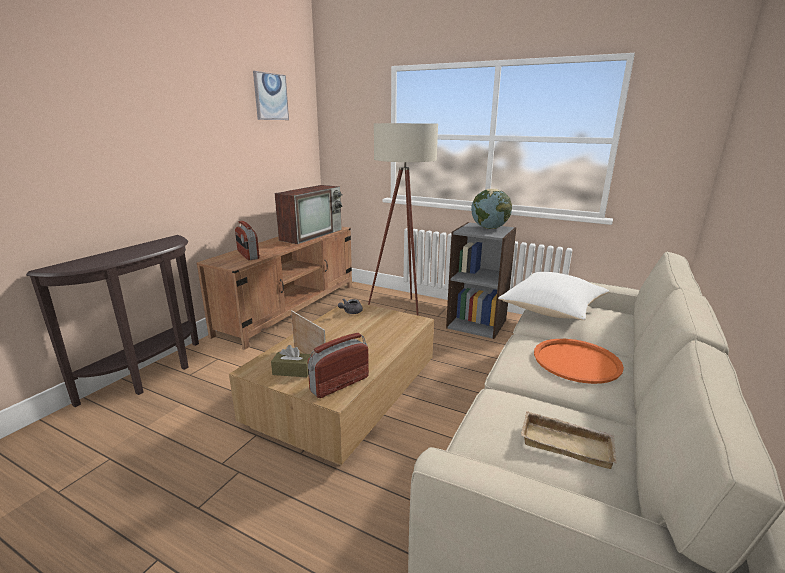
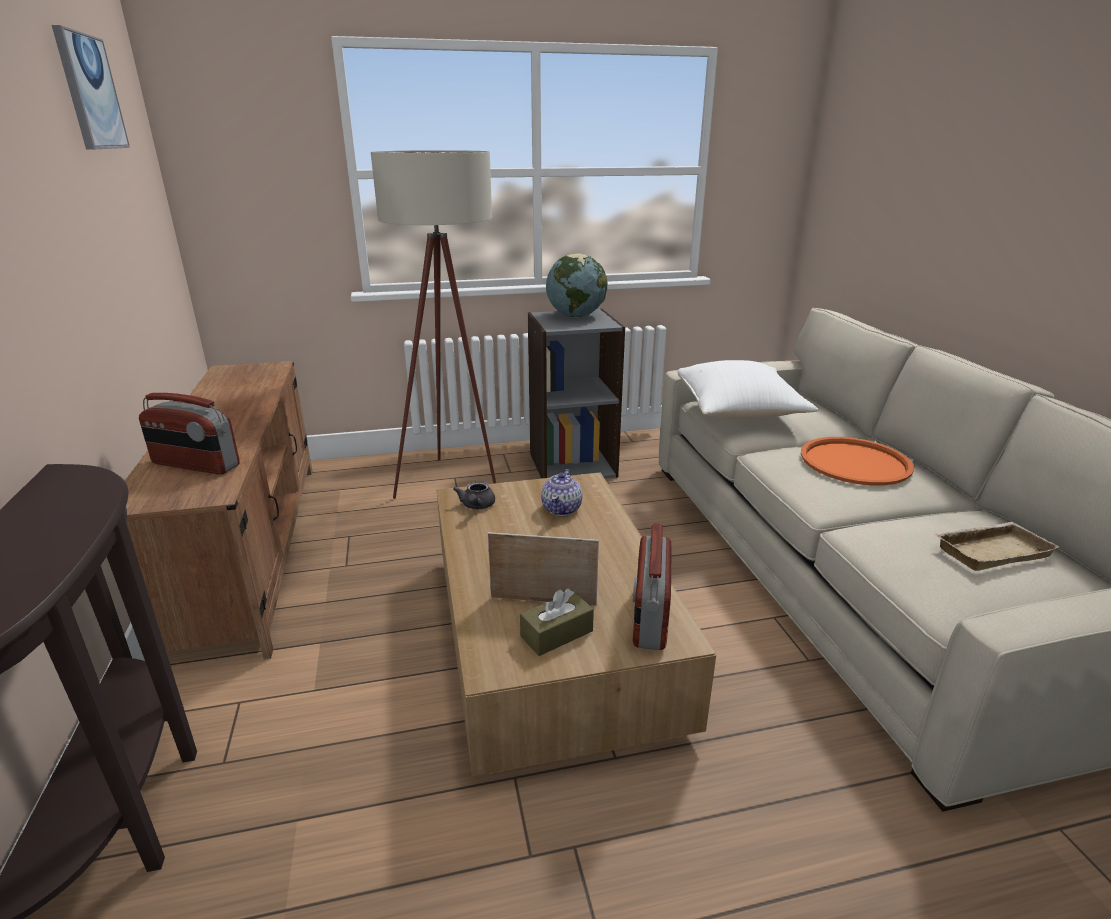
camera: 40 degrees left, 5 degrees up
(312, 234) = (246, 390): television -> none
(384, 327) = (562, 508): none -> teapot

